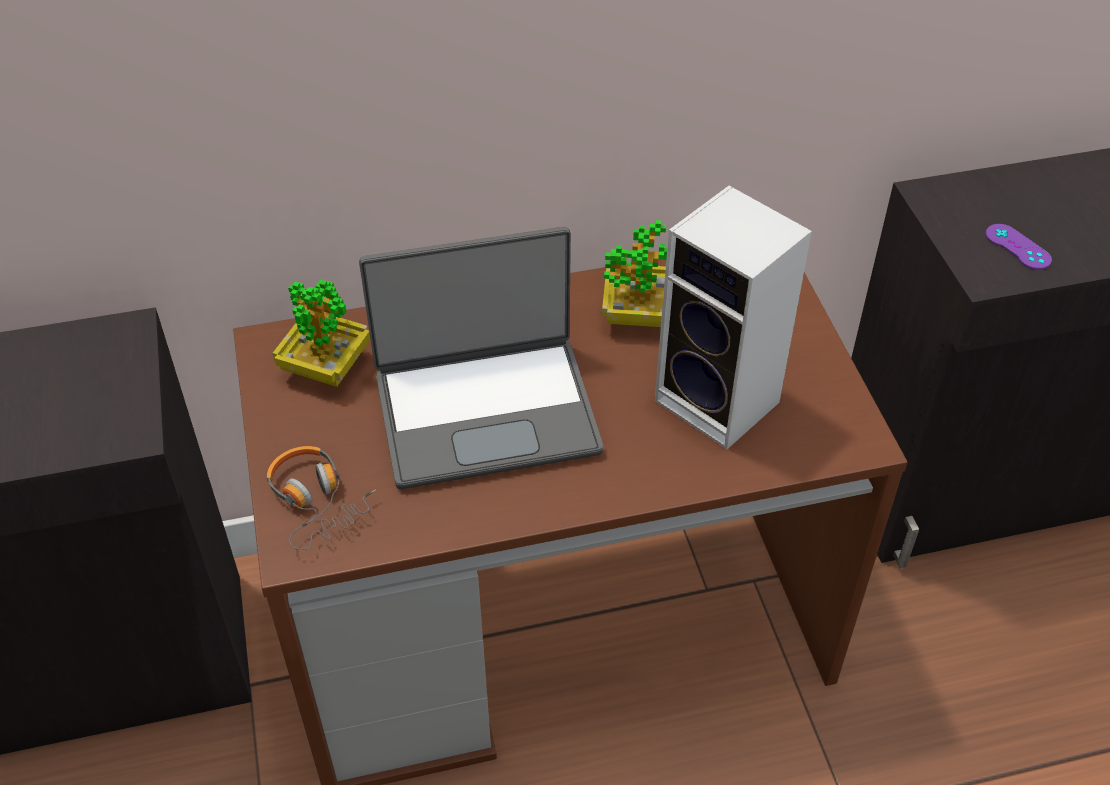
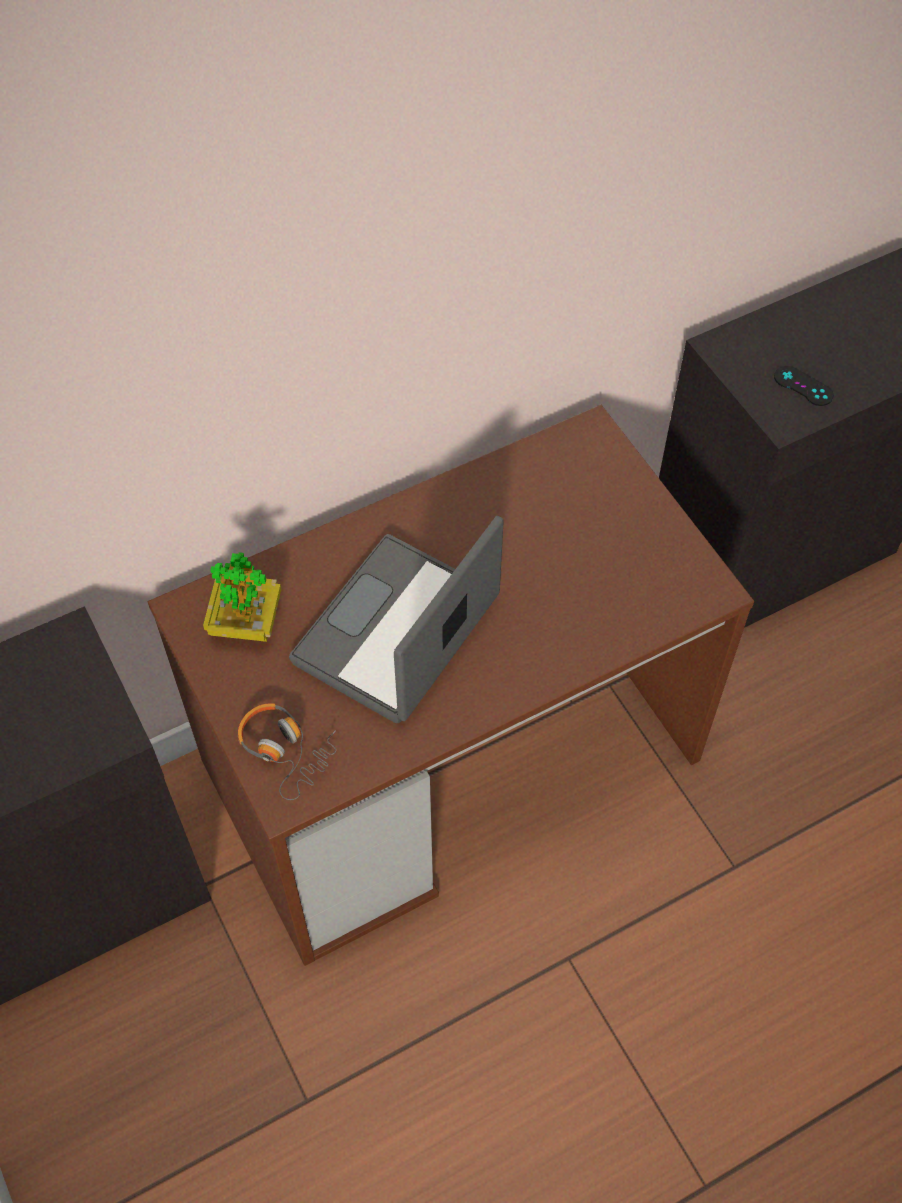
camera: 15 degrees left, 10 degrees up
(486, 411) = (399, 633): laptop -> laptop turned 150 degrees clockwise
(638, 315) = (498, 510): potted plant -> none
(722, 403) = (592, 580): speaker -> none
(1017, 247) = (803, 386): purple game controller -> black game controller

